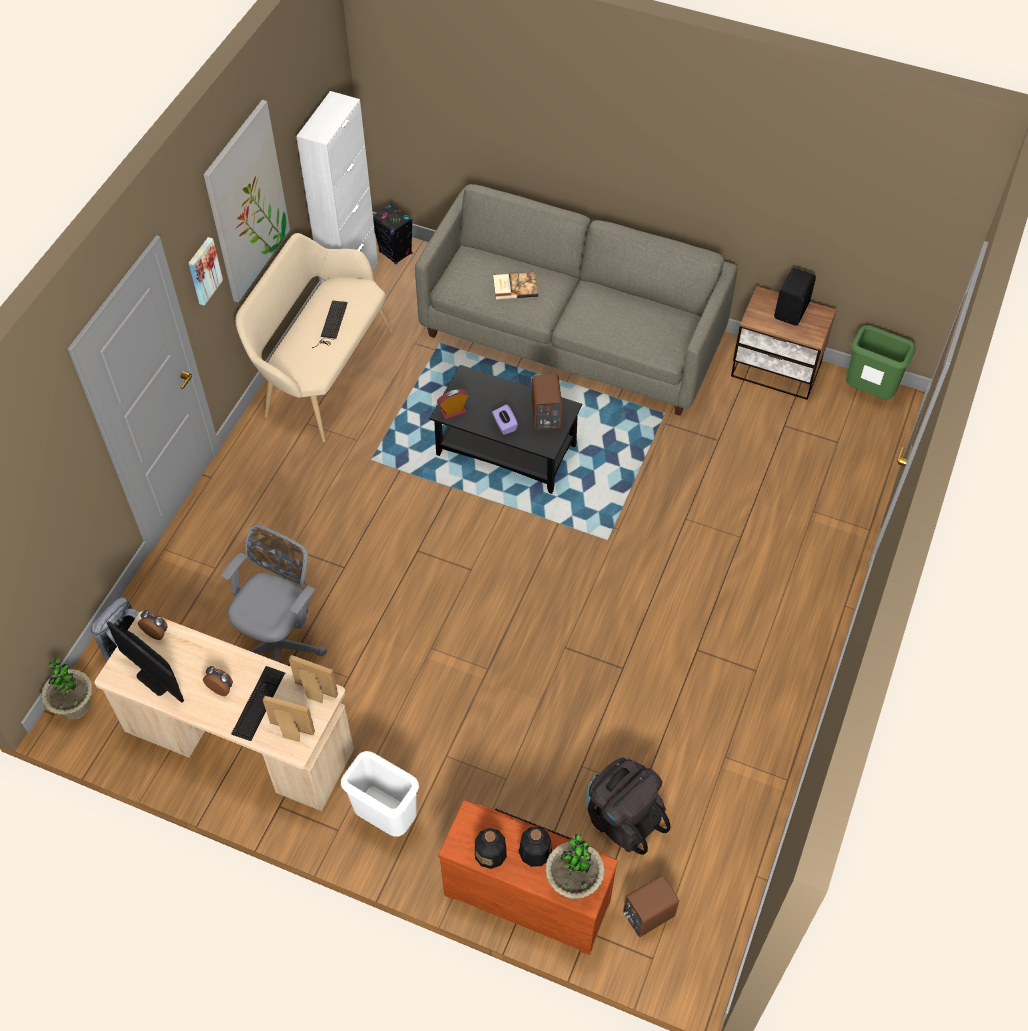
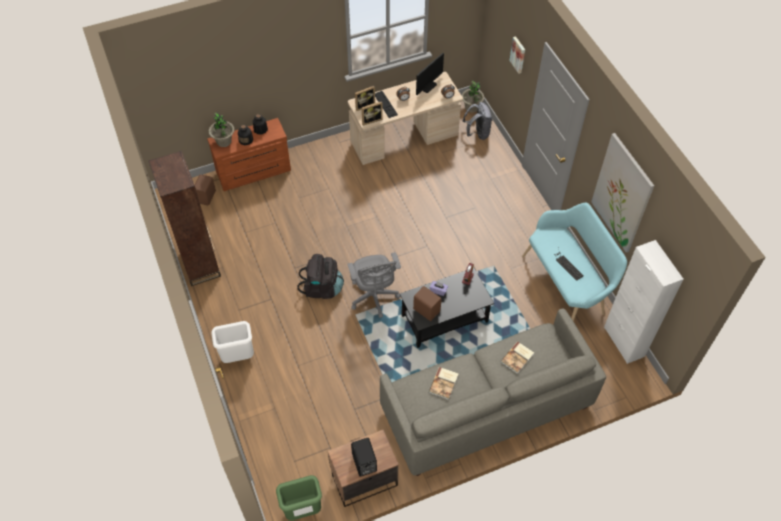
camera: 135 degrees right, 0 degrees up
(156, 678) = (428, 86): monitor -> monitor turned 135 degrees clockwise
(203, 270) = (592, 157): picture -> picture (518, 54)
(280, 645) = (432, 175): grey office chair -> grey office chair (374, 297)
(322, 373) = (567, 285): beige bench -> turquoise bench
(387, 818) = (327, 157): white trash can -> white trash can (238, 357)
(395, 253) = (627, 377): black speaker -> none
(622, 322) = (444, 383): none -> book
(622, 818) = (243, 218): black backpack -> black backpack (322, 288)
(755, 791) = (200, 264): none -> brown bookcase

